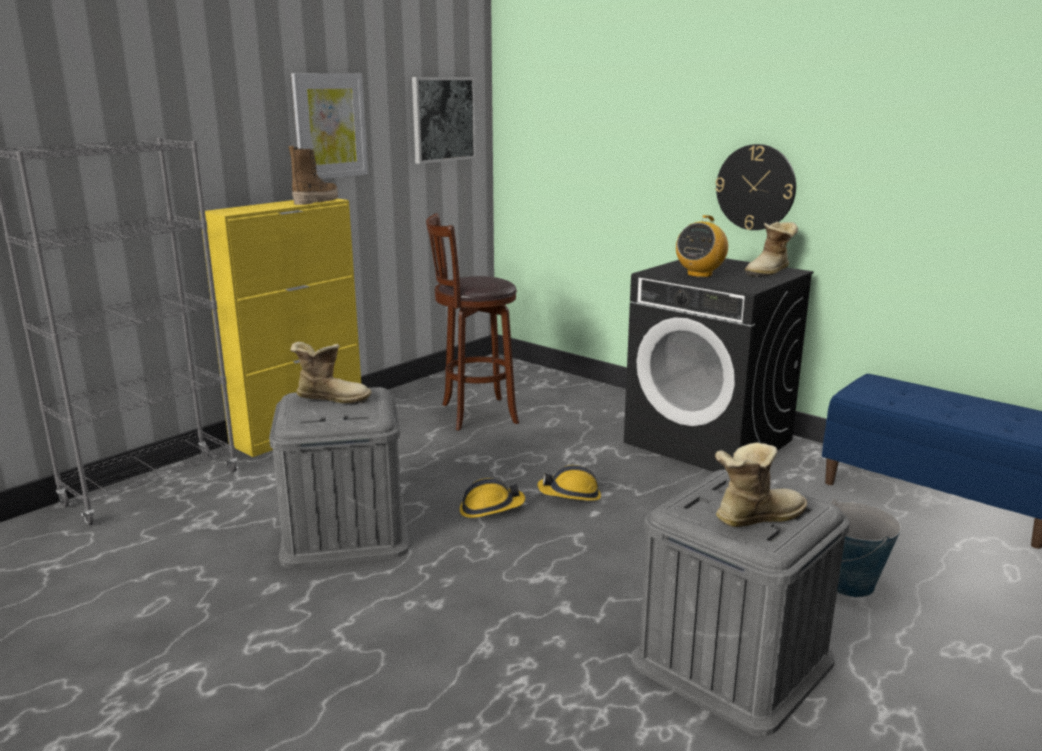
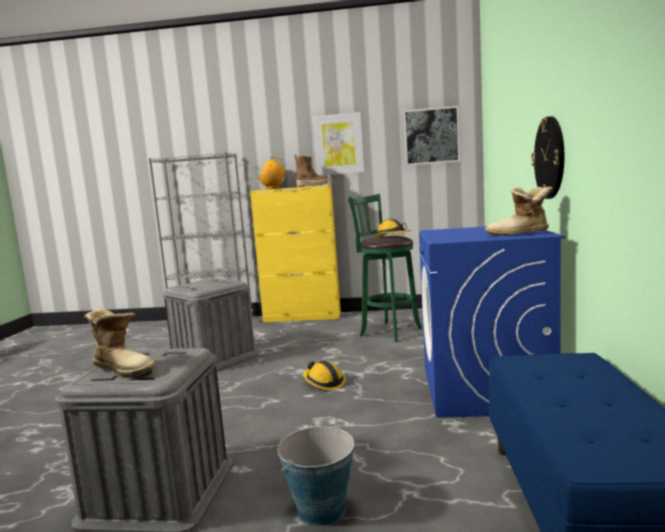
camera: 55 degrees right, 10 degrees down
(332, 398) = (214, 281): boot -> none
(474, 414) = (388, 331): brown stool -> green stool
(490, 508) = (277, 373): hard hat -> hard hat (392, 237)
(699, 274) = (457, 232): radio -> radio (273, 188)
(709, 441) = (485, 390): black washing machine -> blue washing machine

